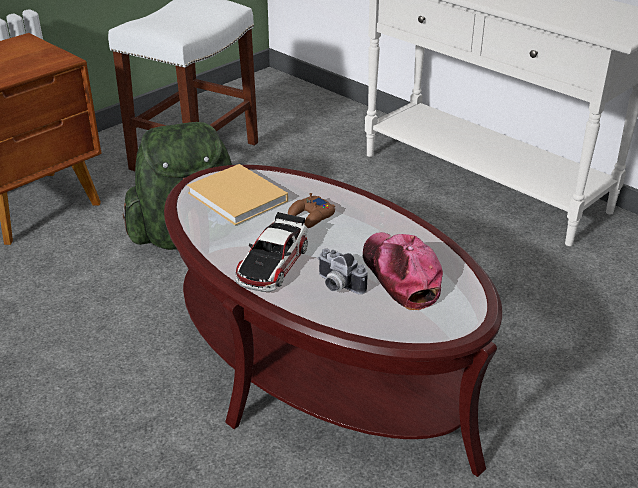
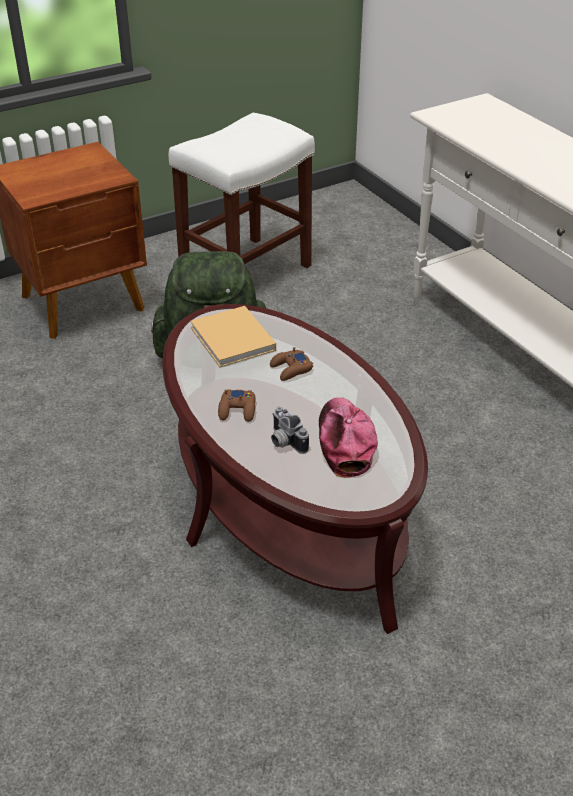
camera: 15 degrees right, 5 degrees up
(273, 263) = (238, 410): toy car -> brown game controller

